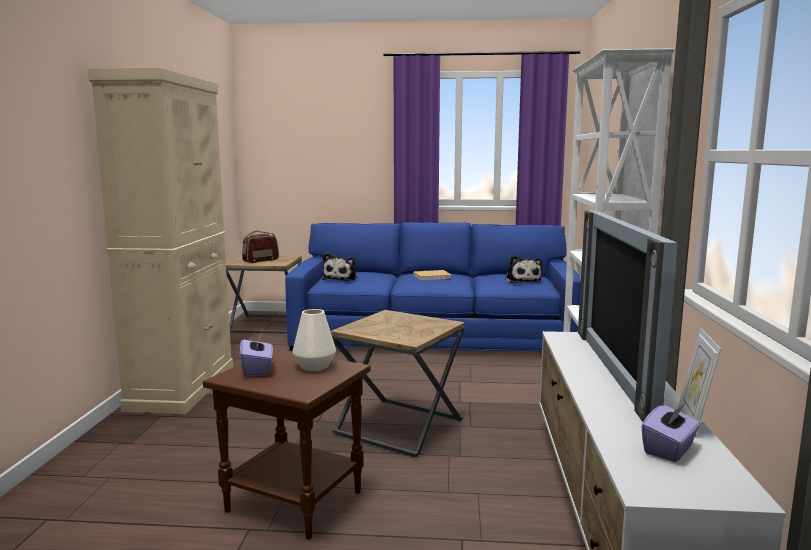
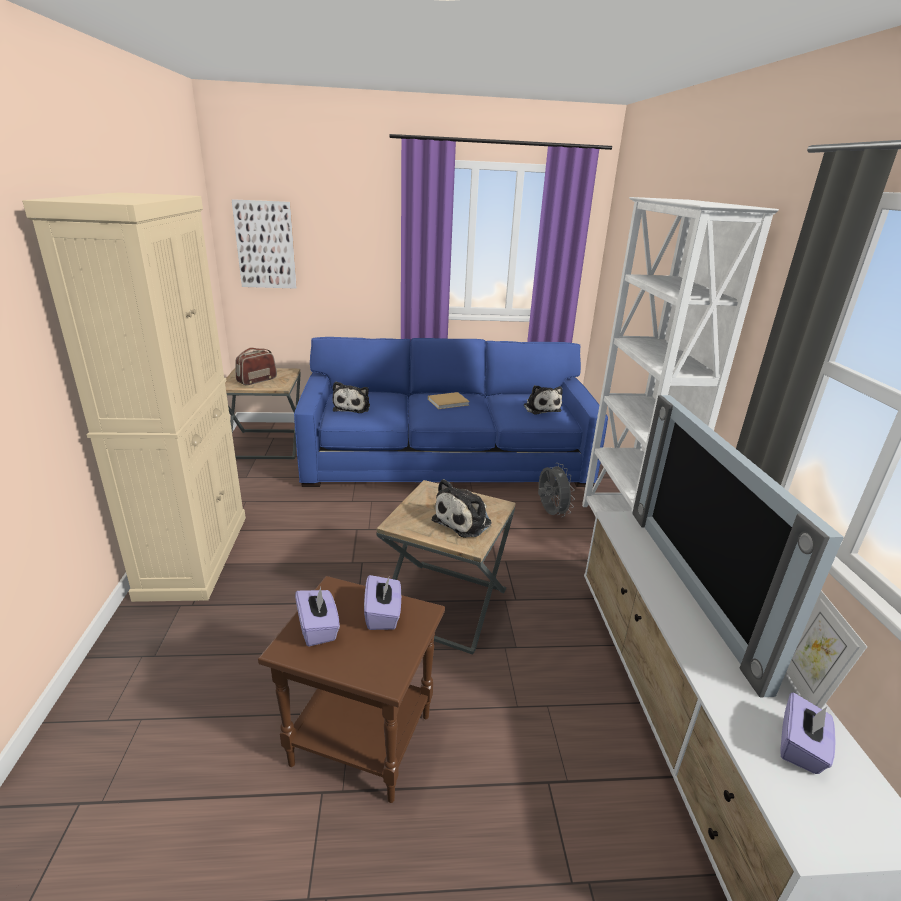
camera: 10 degrees left, 15 degrees up
(278, 149) = (265, 245): none -> picture
(314, 366) = (383, 615): white vase -> purple tissue box
(411, 329) = (465, 521): none -> plush toy
(526, 373) = (550, 513): none -> grey fan

